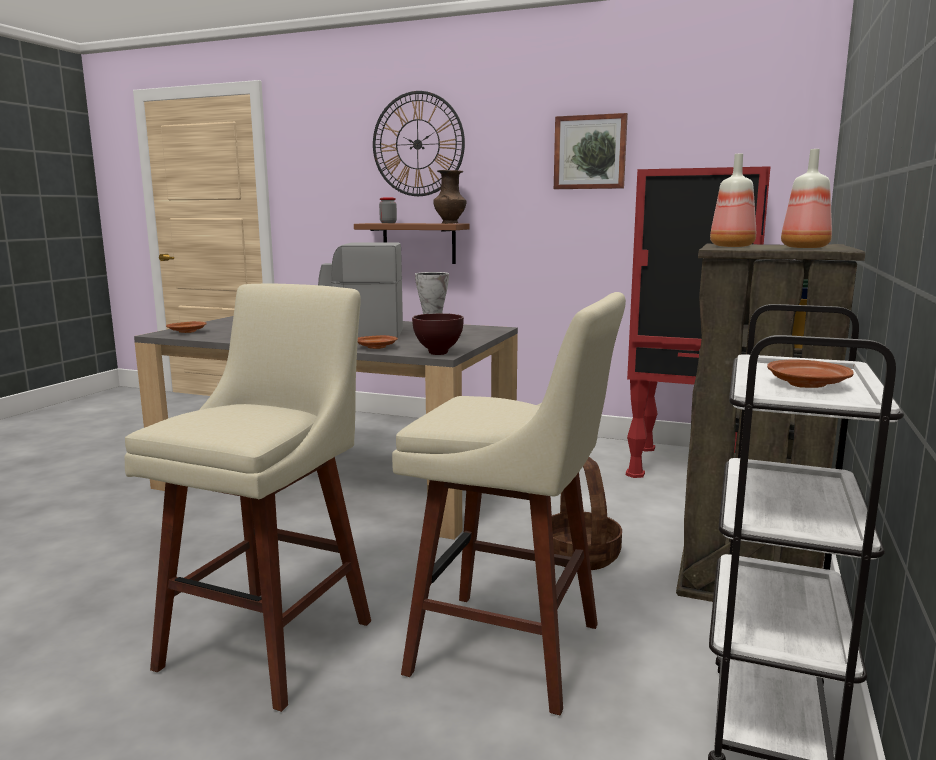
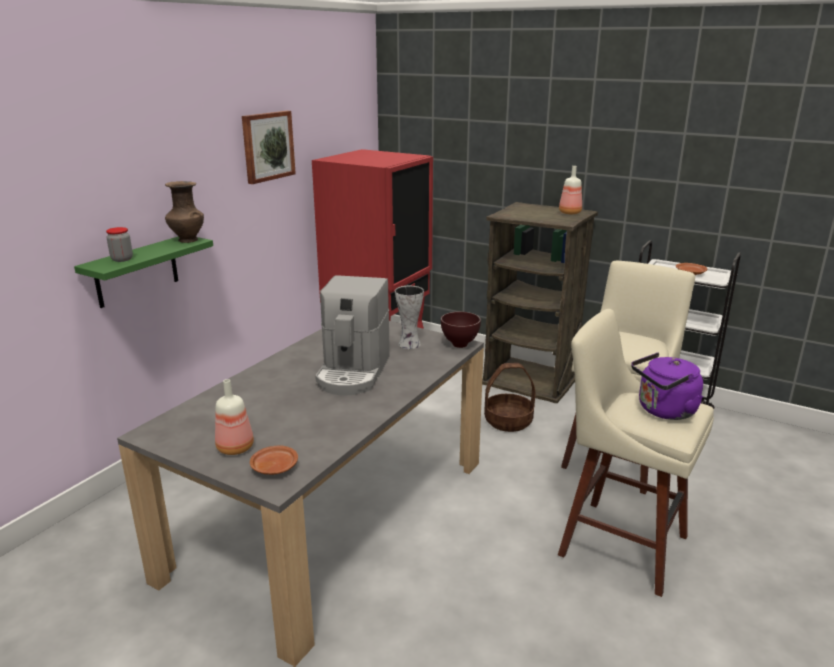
camera: 80 degrees left, 10 degrees up
(233, 419) = (664, 411): none -> purple kettle
(377, 347) = (426, 365): brown plate -> none
(417, 144) = (118, 156): wall clock -> none
(419, 243) = (137, 271): brown shelf -> green shelf
(733, 246) = (547, 219): bottle -> bottle (235, 447)

